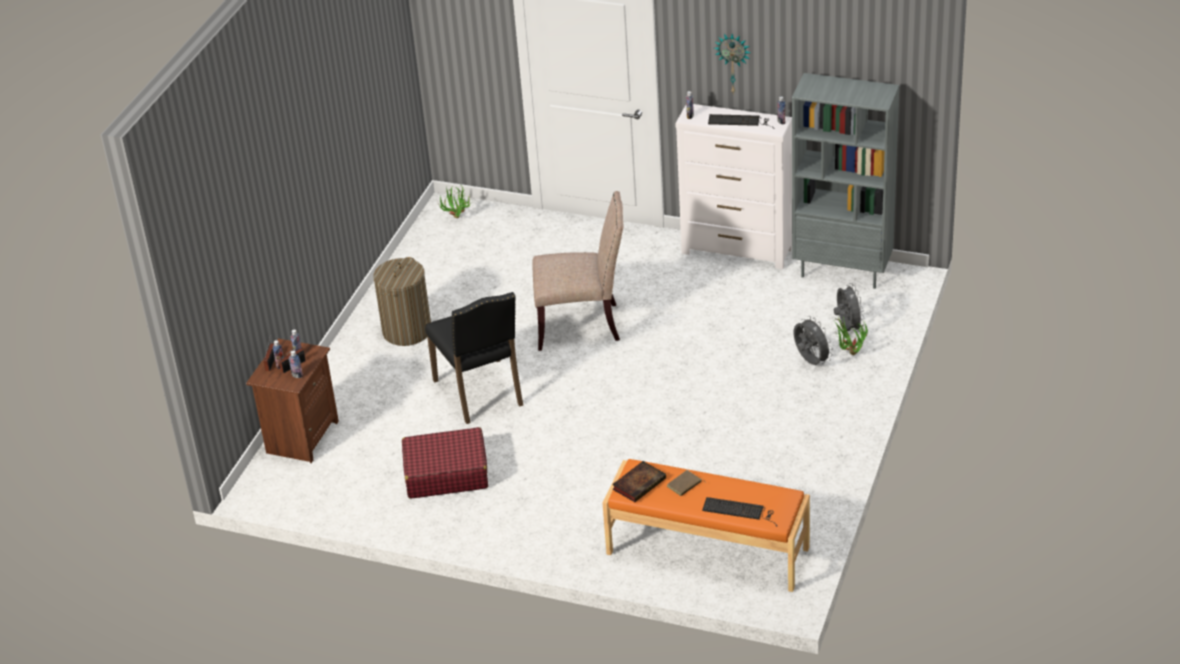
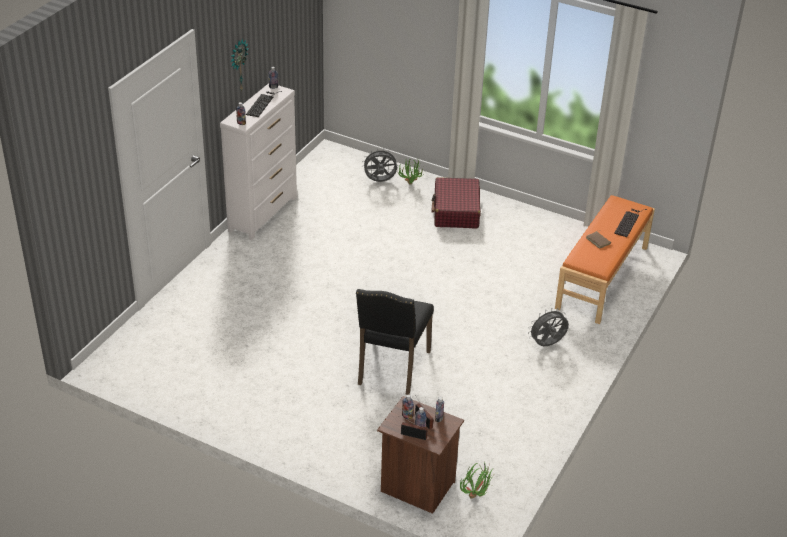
camera: 85 degrees left, 0 degrees up
(407, 330) = (286, 405): laundry basket -> none
(446, 473) = (489, 398): red suitcase -> red suitcase (456, 211)
(457, 220) = (130, 358): potted plant -> potted plant (477, 496)
(481, 393) = (391, 368): black chair -> black chair turned 120 degrees clockwise
(582, 324) = (322, 302): beige chair -> none
(639, 483) = (593, 260): book -> none
(810, 361) = (411, 203): grey fan -> grey fan (547, 345)
(843, 271) = (313, 172): grey bookcase -> none

